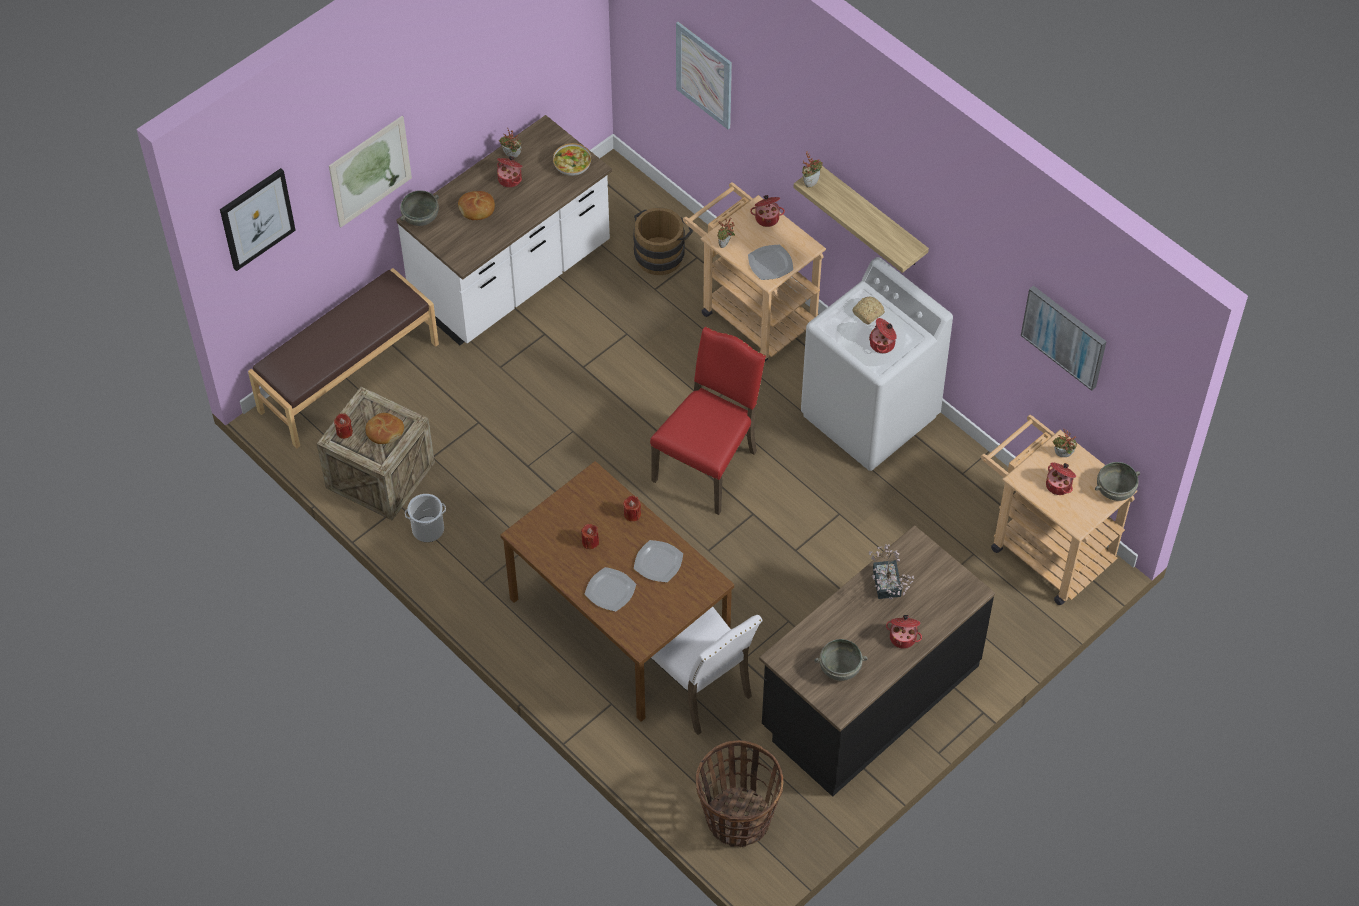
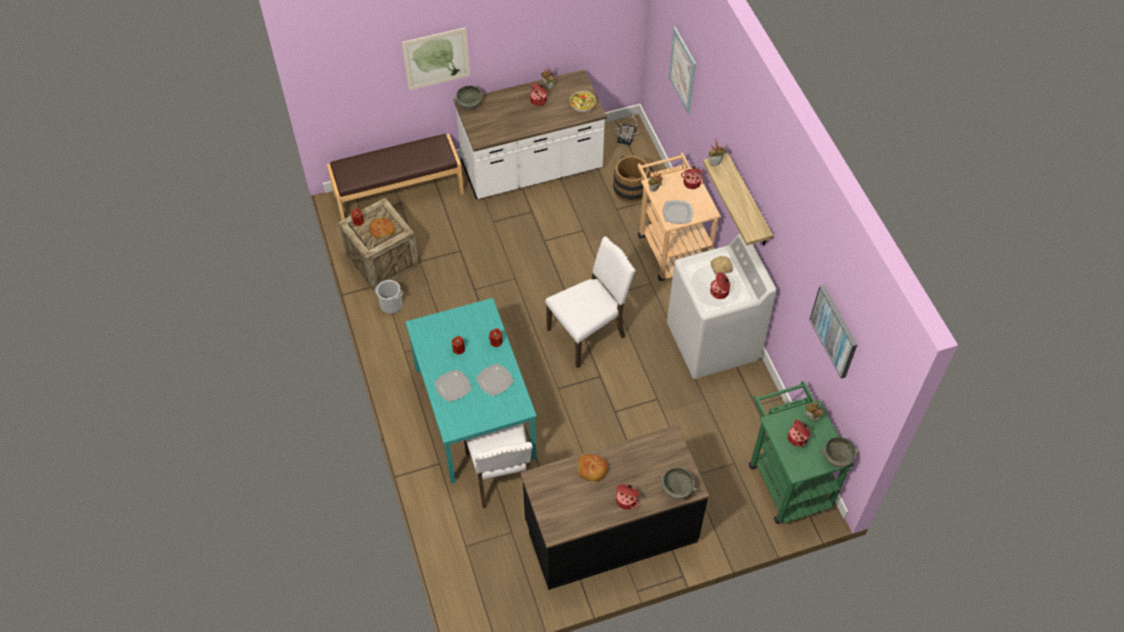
camera: 25 degrees right, 0 degrees up
(256, 218) = (339, 59): picture -> none
(477, 209) = (507, 112): bread -> bread (592, 470)
(617, 623) = (473, 412): brown dining table -> turquoise dining table
(708, 465) = (588, 333): red chair -> white chair
(737, 818) = (477, 576): basket -> none
(839, 669) = (570, 504): grey bowl -> grey bowl (676, 489)
(887, 587) = (634, 460): potted plant -> potted plant (625, 138)
(1043, 547) = (786, 478): beige cart -> green cart

